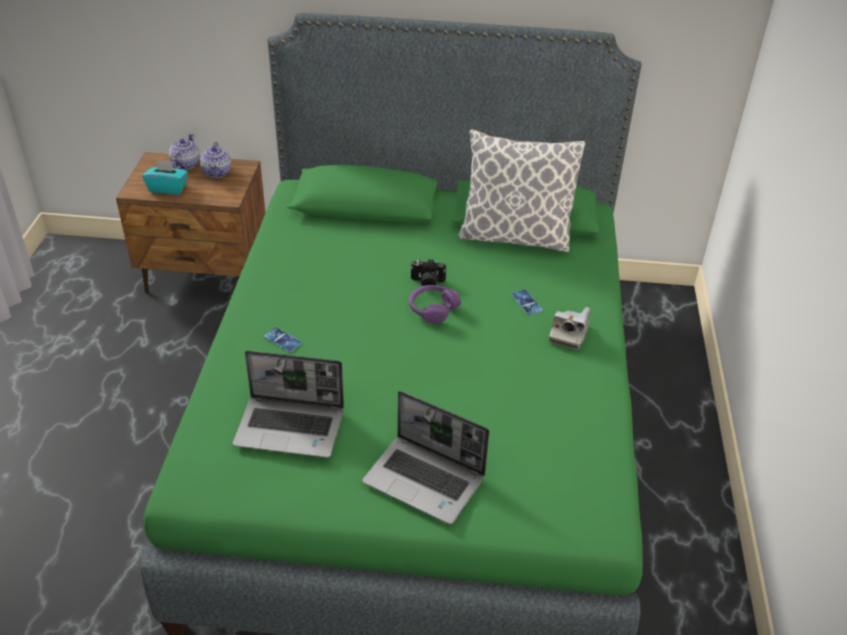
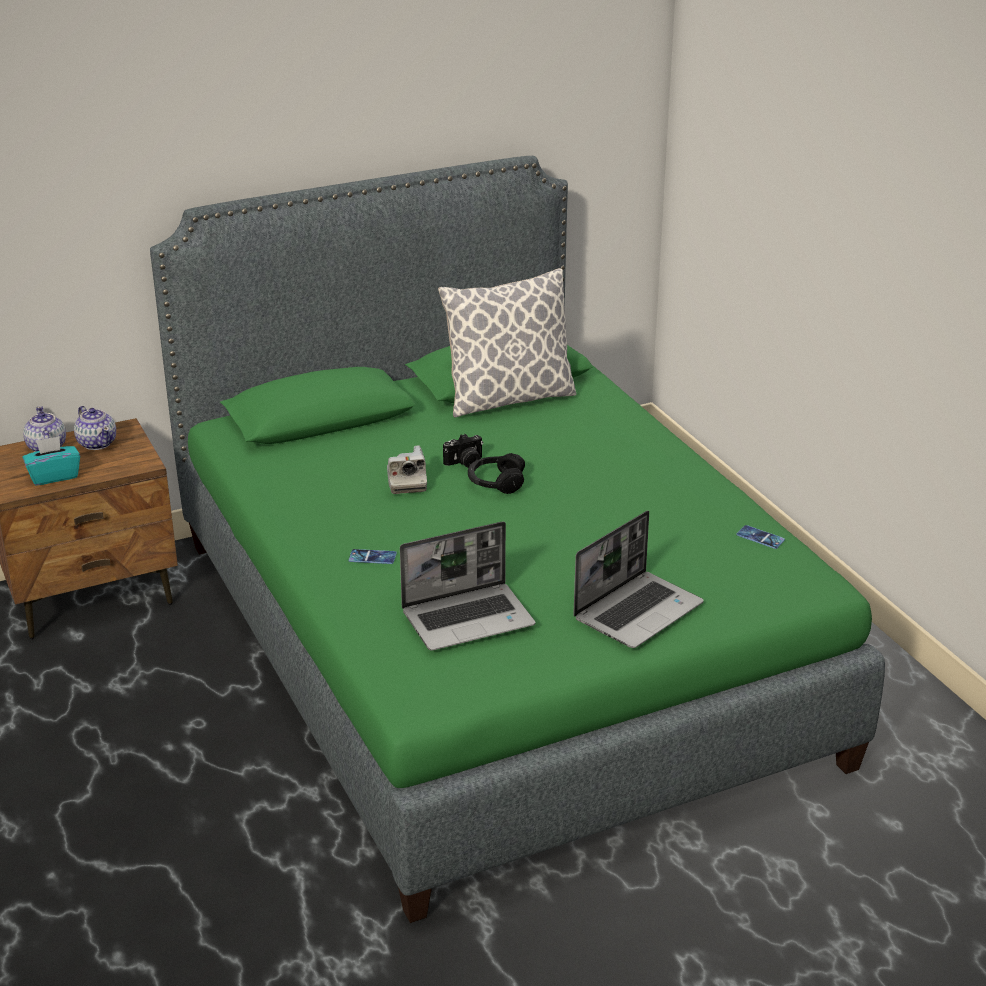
camera: 30 degrees left, 10 degrees down
(426, 480) = (638, 611): laptop -> laptop turned 45 degrees counterclockwise
(432, 309) = (496, 482): purple headphones -> black headphones
(526, 302) = (579, 448): phone -> phone (760, 537)
(569, 334) = (645, 460): camera -> camera (406, 482)

